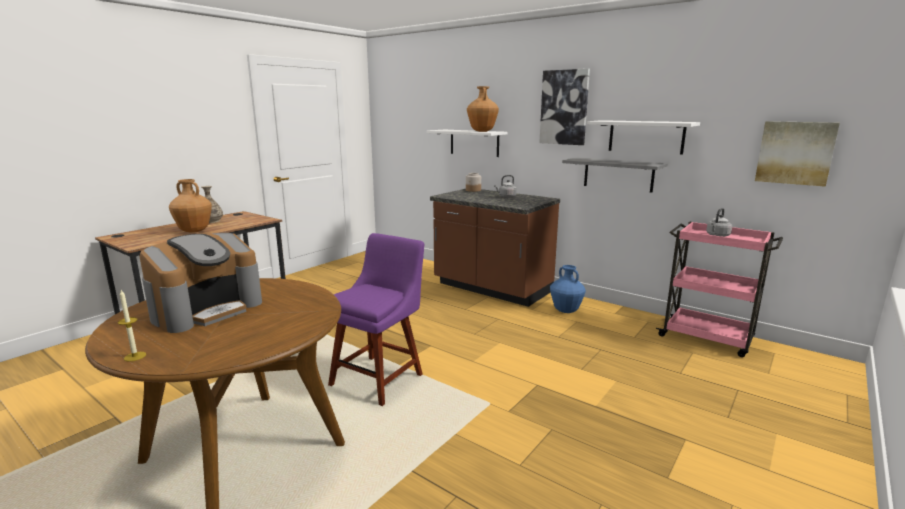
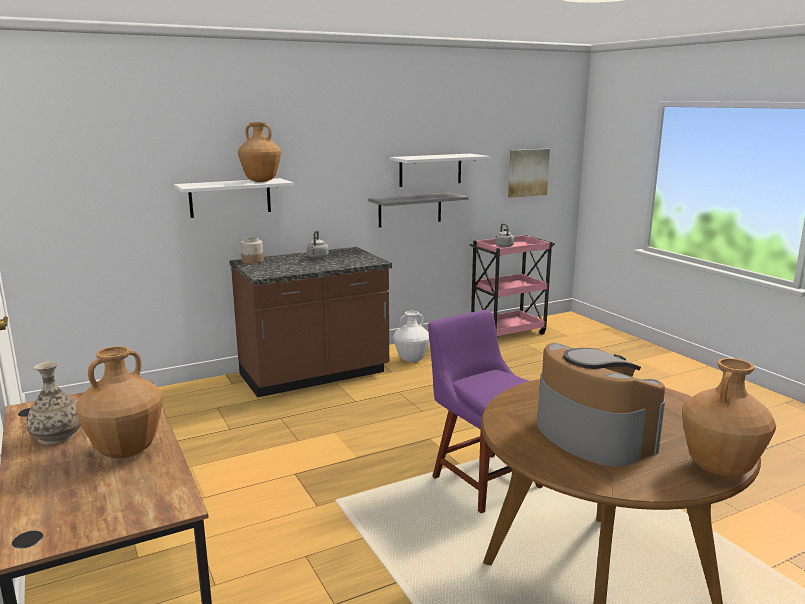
camera: 65 degrees left, 0 degrees up
(135, 356) = (719, 468): candle -> brown vase
(564, 107) = (350, 145): picture -> none
(566, 311) = (412, 360): blue vase -> white vase

